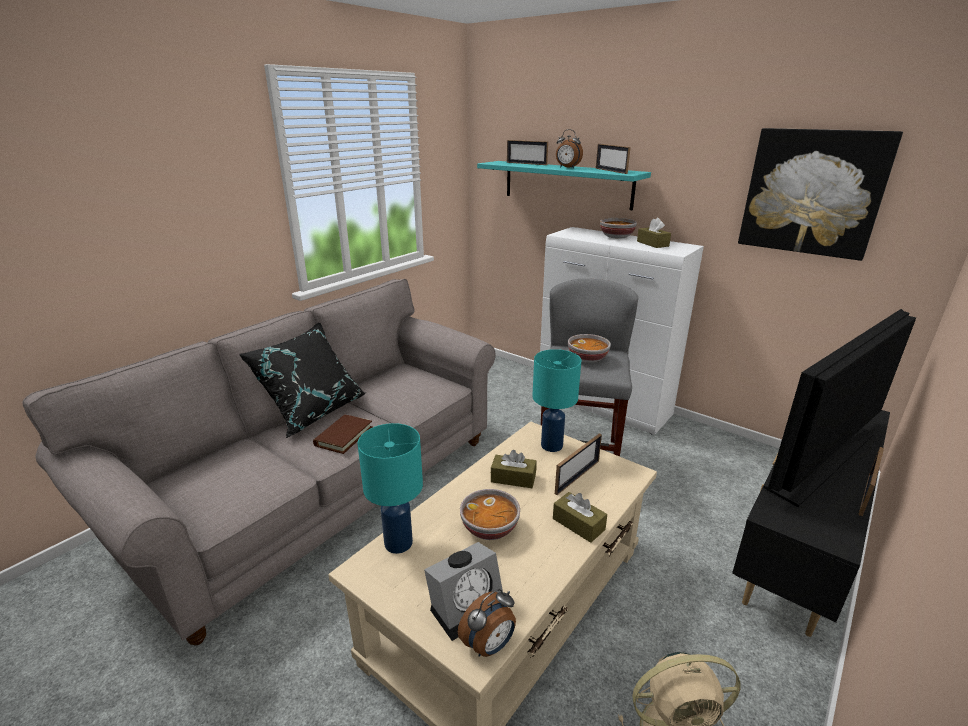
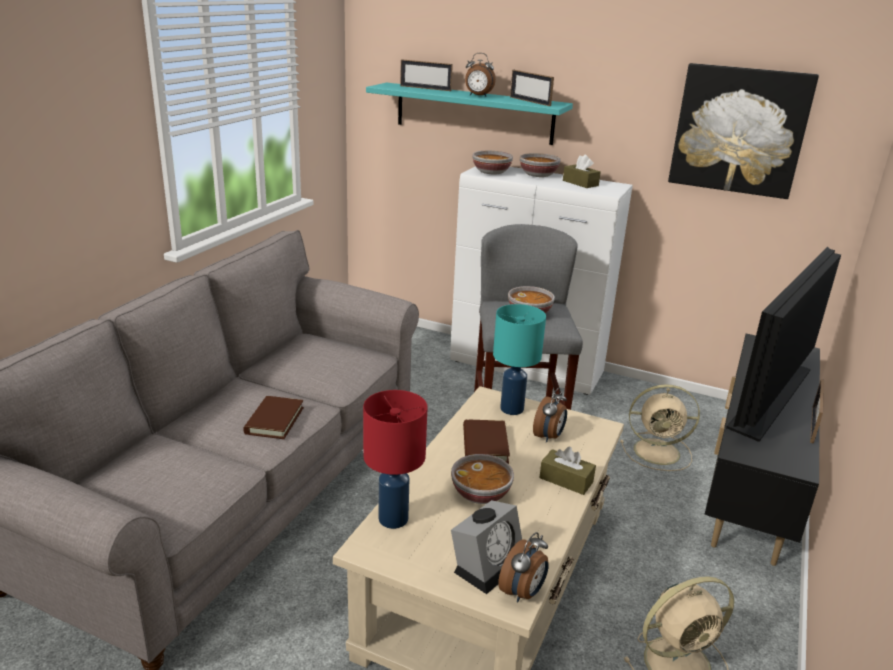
camera: 15 degrees left, 0 degrees up
(312, 411) = (220, 396): black pillow -> none
(399, 543) = (394, 519): turquoise table lamp -> red table lamp
(513, 478) = (485, 445): brown tissue box -> brown book
(574, 234) = (491, 172): none -> bowl
(577, 477) = (549, 437): picture frame -> alarm clock
(709, 496) = (659, 452): none -> beige fan

